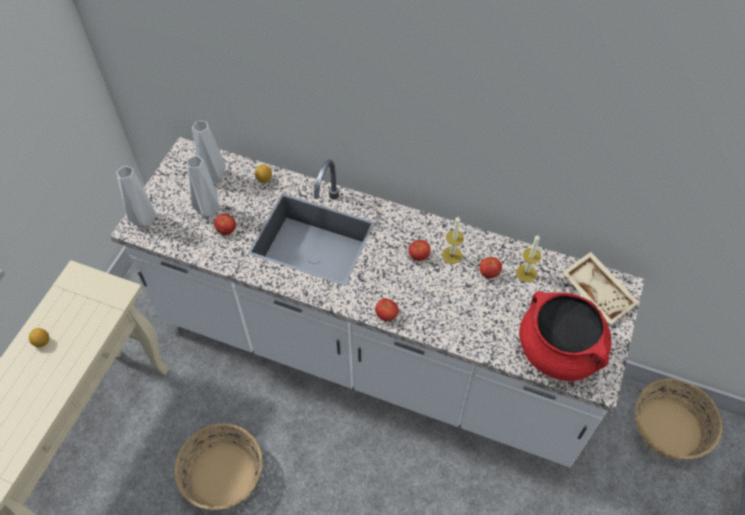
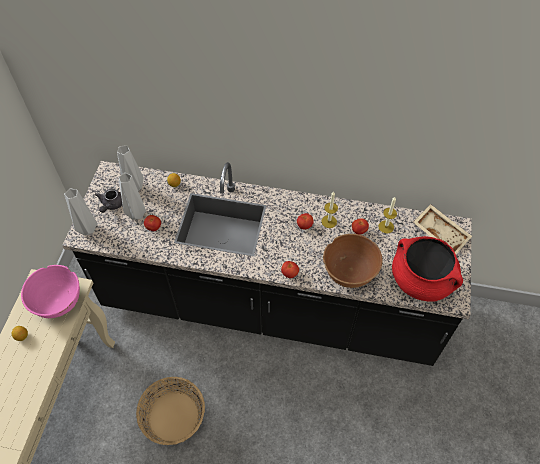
camera: 10 degrees left, 0 degrees up
(93, 305) = (57, 301): none -> pink bowl
(180, 194) = (111, 205): none -> grey teapot
(372, 354) = (270, 305): white counter -> black counter
(465, 324) = (349, 271): none -> brown bowl
(669, 428) = (496, 325): basket -> none

